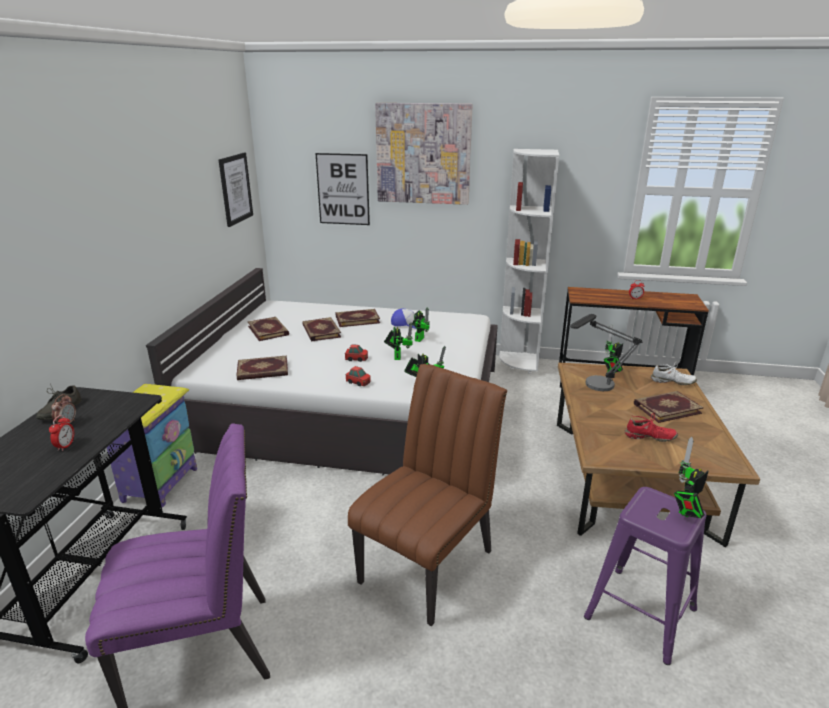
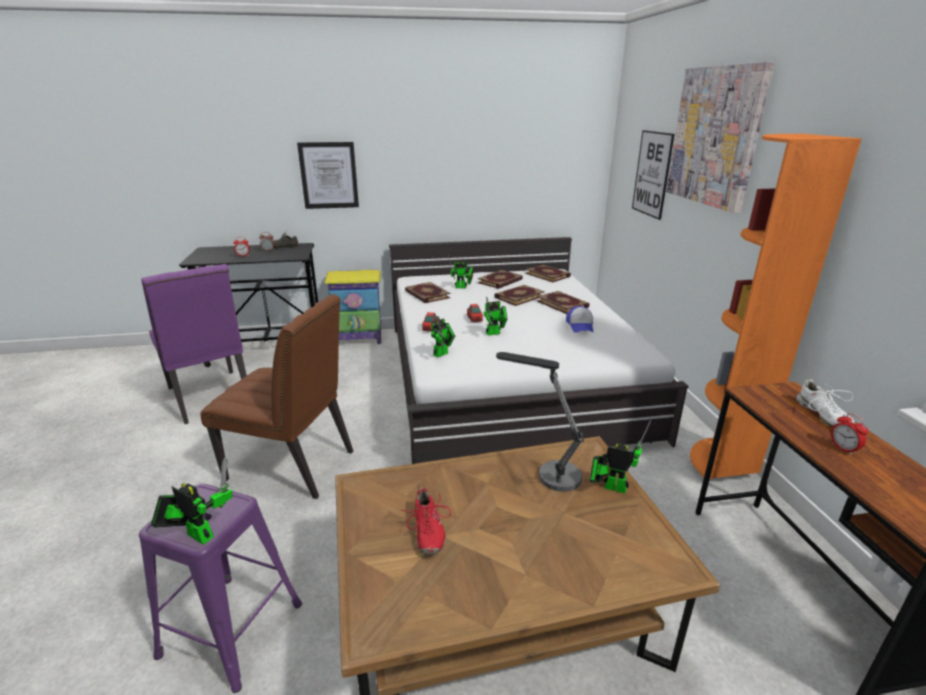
camera: 70 degrees right, 0 degrees up
(235, 189) = (562, 157): picture -> picture (329, 175)
(420, 338) = (551, 337): toy robot -> toy robot (462, 287)
(519, 365) = (716, 465): white bookcase -> orange bookcase
(666, 408) = (530, 551): book -> book (548, 275)
(672, 382) = (636, 559): white shoe -> white shoe (822, 415)

